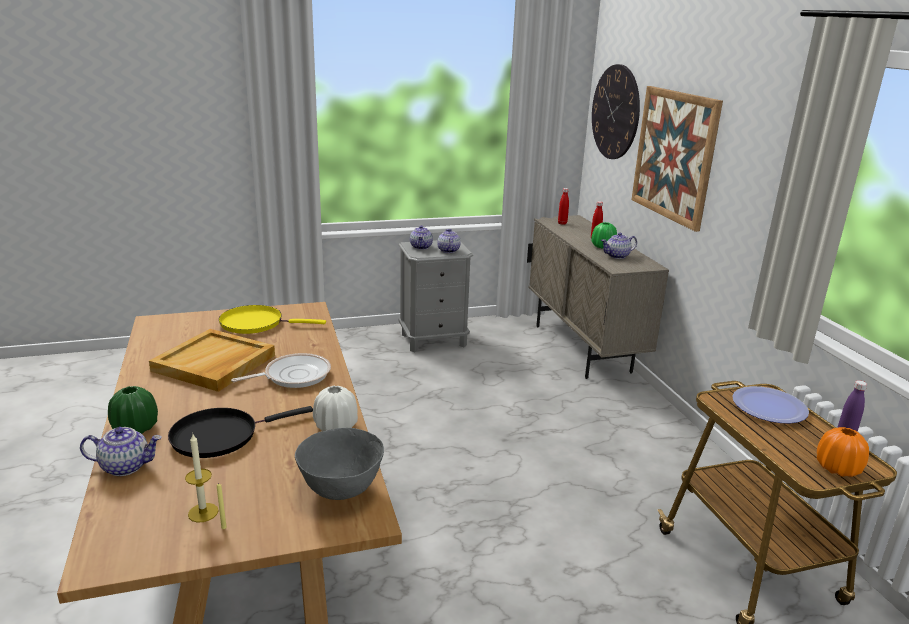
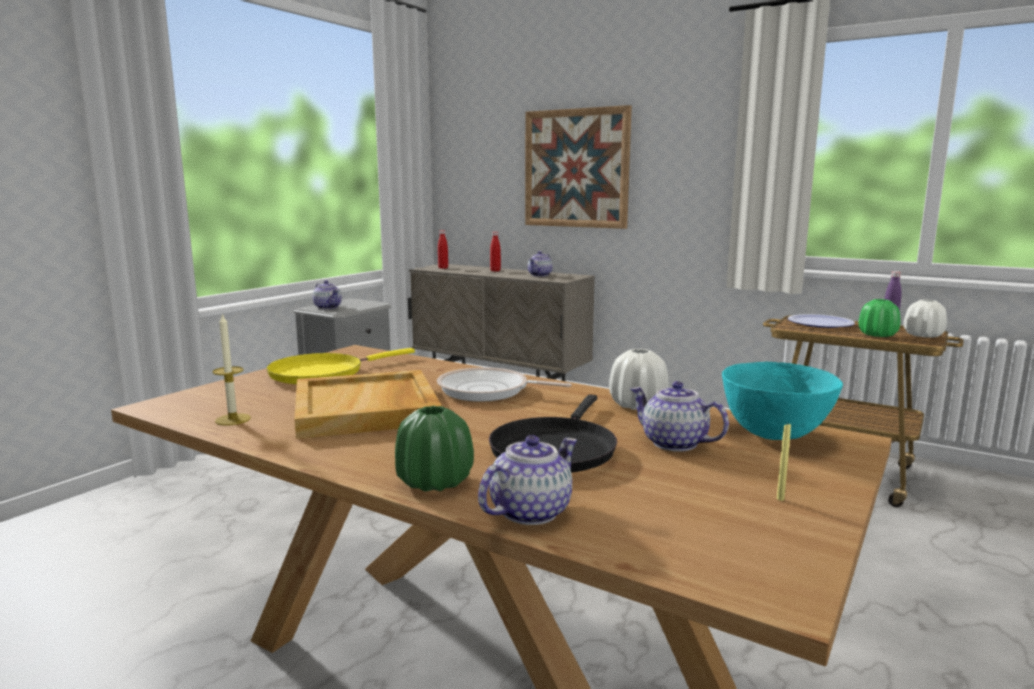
camera: 40 degrees left, 10 degrees down
(203, 512) = (728, 500): candle -> candle (233, 419)
(293, 375) = (488, 391): frying pan -> frying pan turned 90 degrees counterclockwise
(340, 490) = (773, 435): grey bowl -> turquoise bowl
(448, 250) = (363, 305): teapot -> teapot (673, 443)
(603, 246) = (514, 273): green vase -> green vase (877, 335)
(615, 112) = (478, 148): wall clock -> none
(838, 468) = (923, 335): orange vase -> white vase

